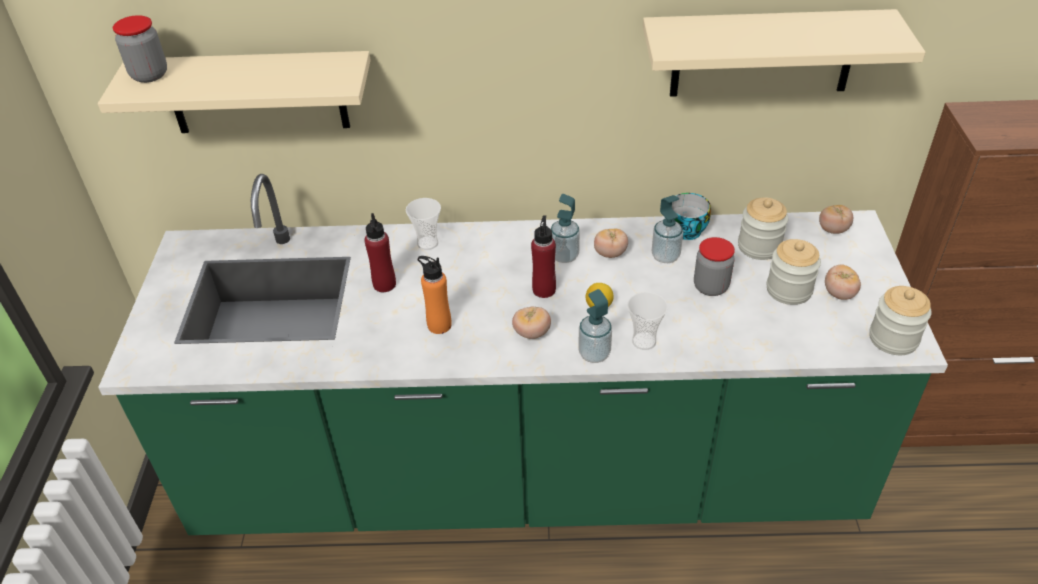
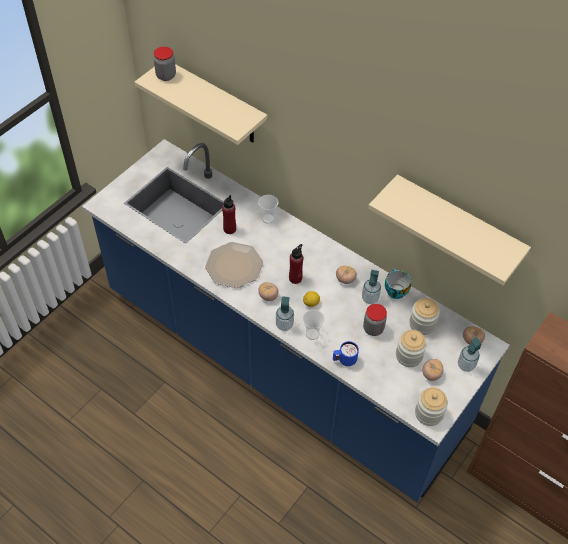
camera: 35 degrees right, 10 degrees up
(439, 325) = (233, 265): orange bottle -> plate
(526, 474) = (281, 362): green counter -> blue counter
(564, 256) = (323, 267): soap dispenser -> soap dispenser (466, 365)
(722, 346) = (344, 360): none -> blue mug

